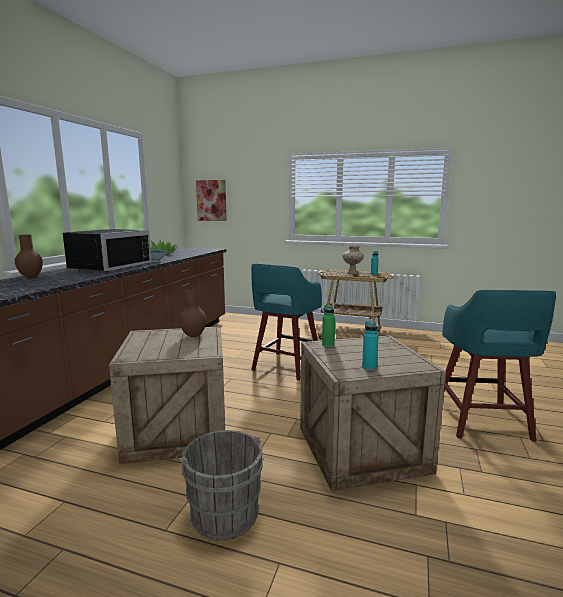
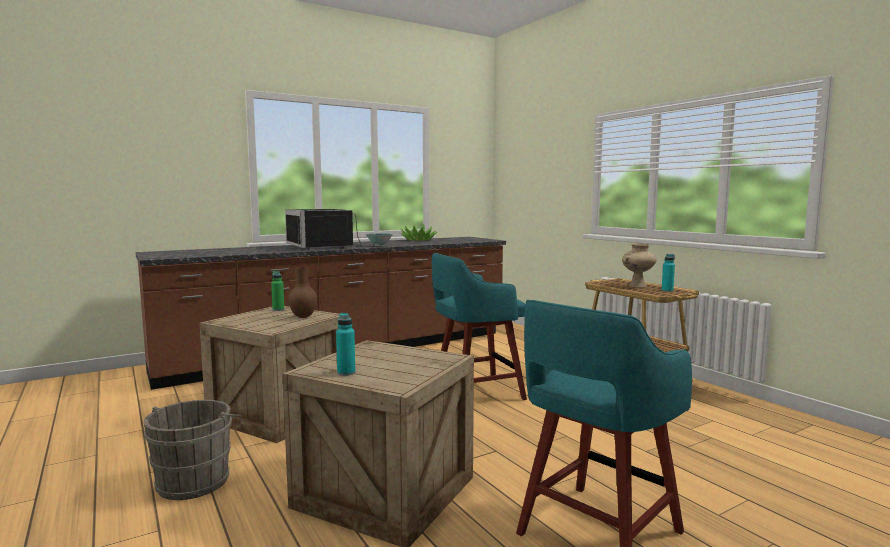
camera: 40 degrees right, 5 degrees down
(31, 277) = (249, 248): brown vase -> none
(107, 267) = (324, 246): black microwave -> black microwave turned 90 degrees clockwise
(211, 200) = (516, 181): picture -> none
(328, 345) = (378, 348): green bottle -> green bottle (278, 310)

